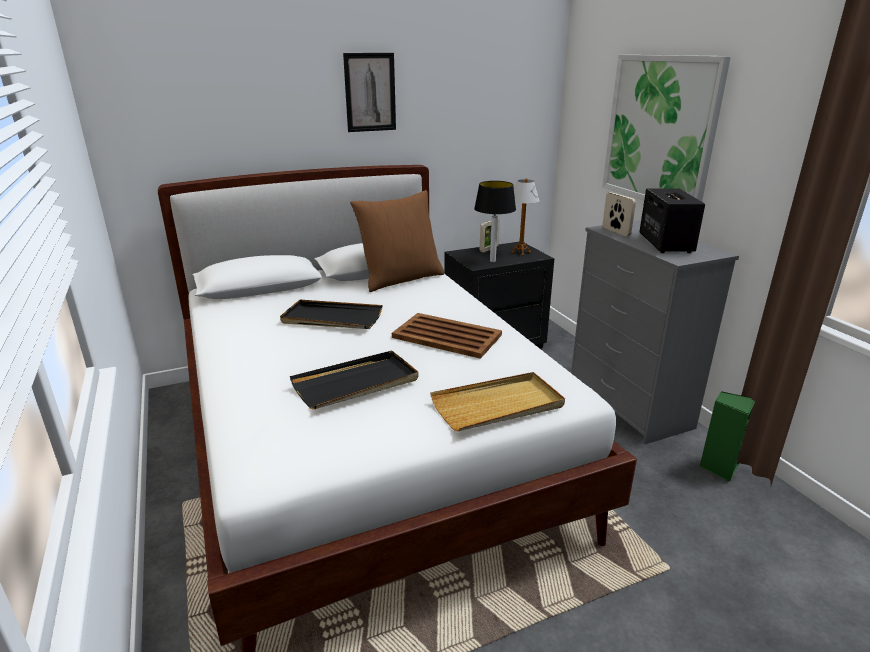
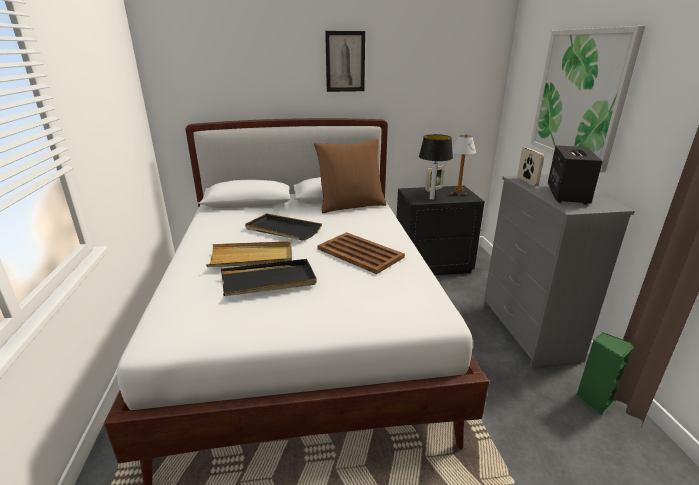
camera: 15 degrees right, 0 degrees up
(498, 405) = (368, 315): beige tray -> beige tray (251, 258)

